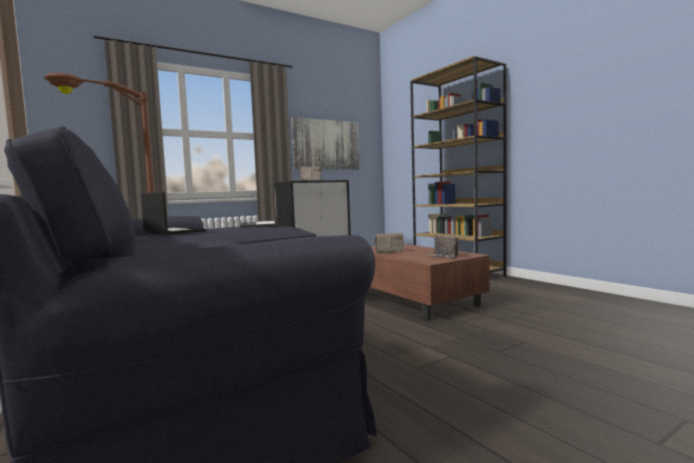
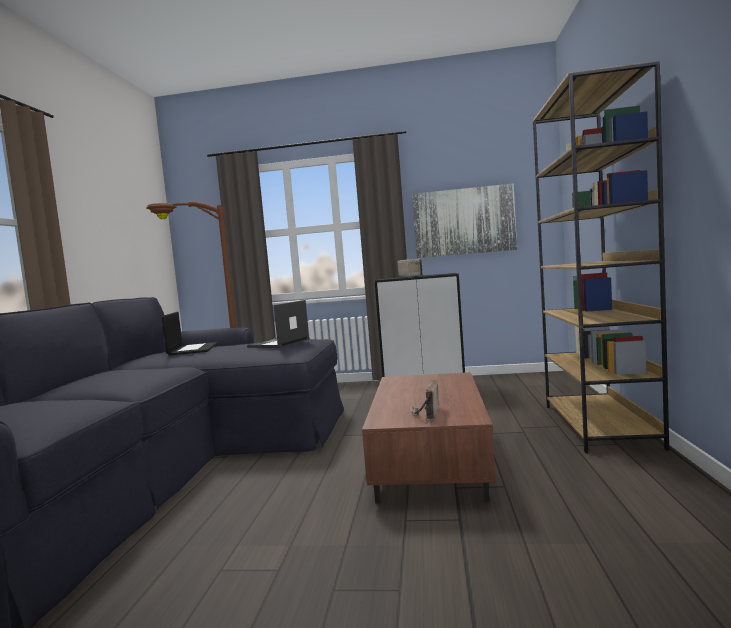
camera: 40 degrees right, 0 degrees up
(387, 251) = (404, 390): radio -> none

